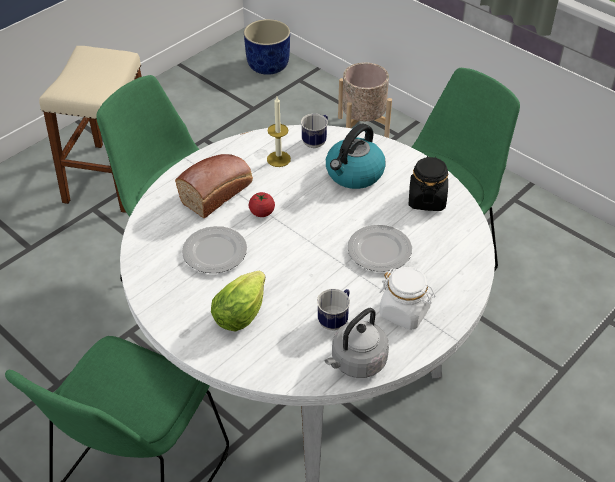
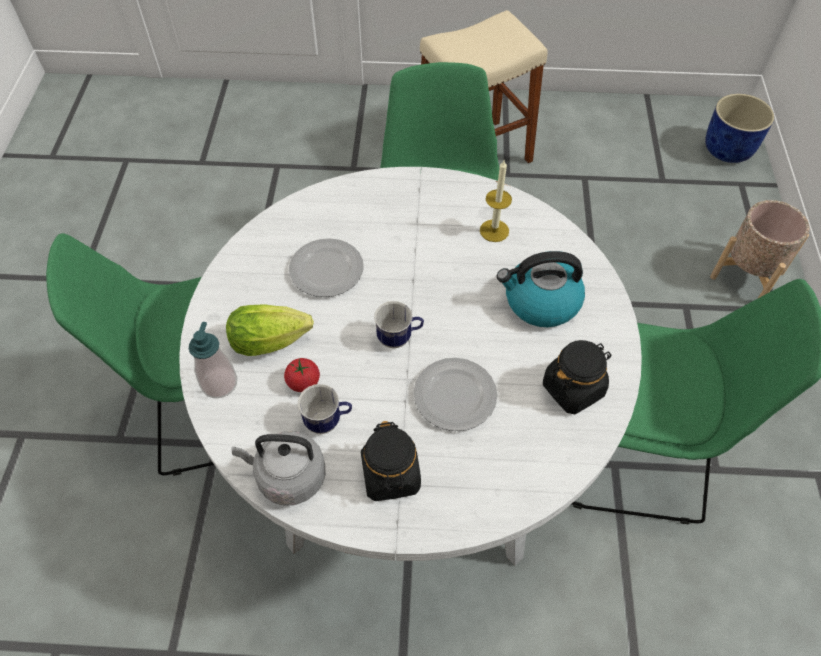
camera: 50 degrees right, 10 degrees up
(218, 192) = (403, 220): bread -> none
(245, 359) = (219, 383): none -> soap dispenser
(262, 212) = (410, 268): tomato -> tomato (303, 382)
(316, 141) = (552, 241): mug -> mug (399, 338)
(404, 312) = (391, 475): white jar -> black jar

